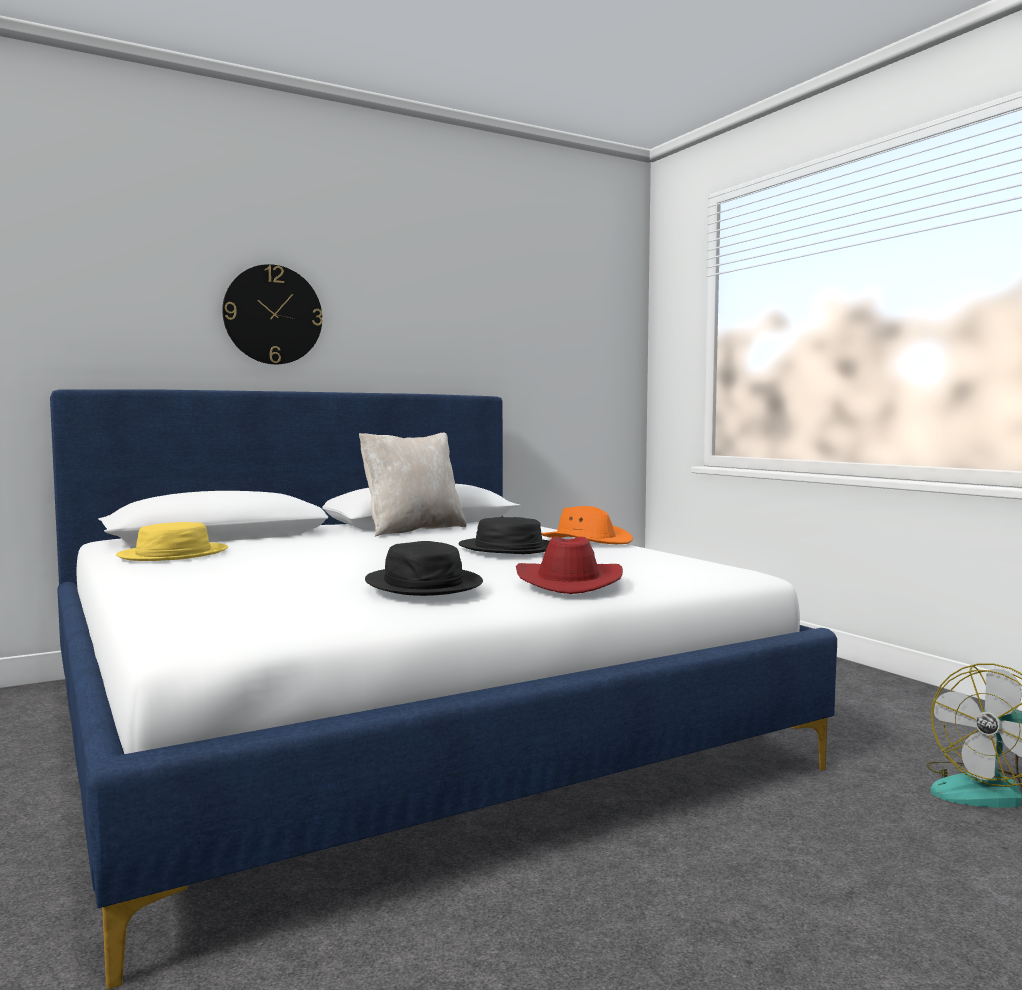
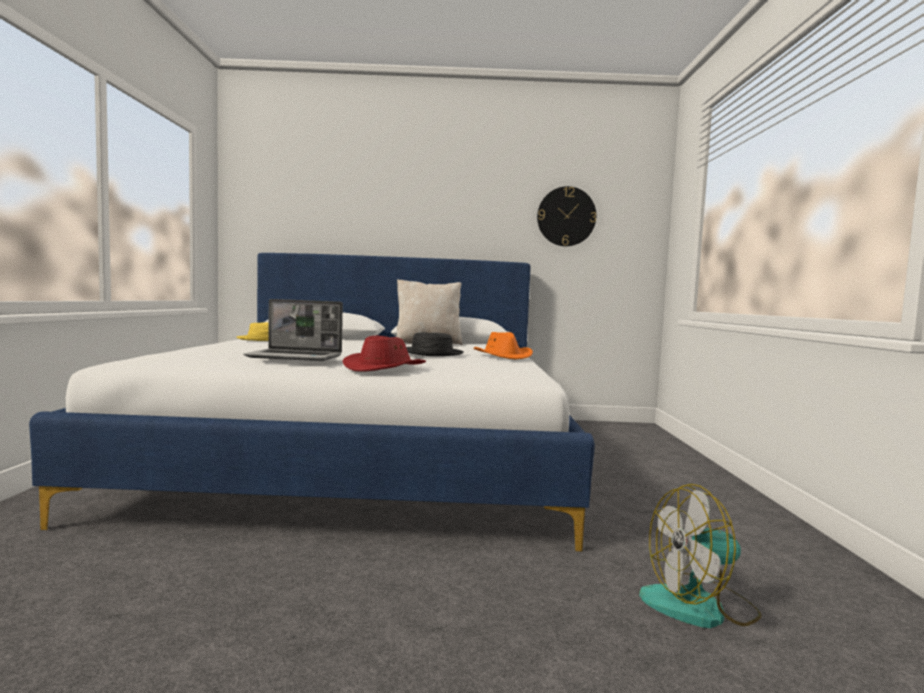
camera: 30 degrees right, 0 degrees up
(273, 315) = (383, 211): wall clock -> wall clock (566, 216)
(424, 584) = (296, 357): black hat -> laptop

